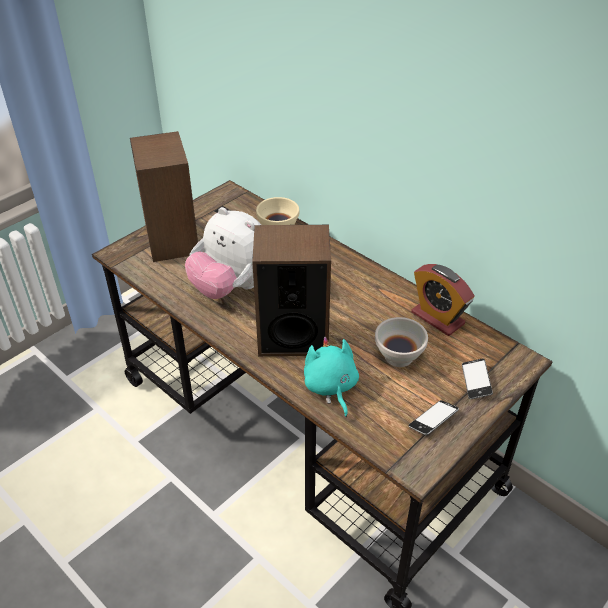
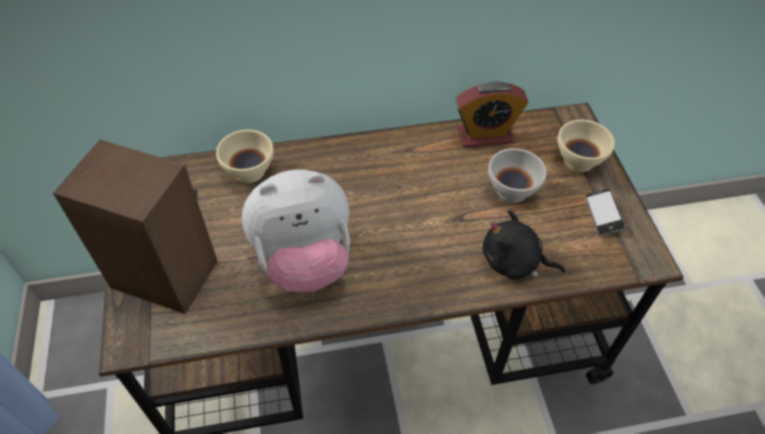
camera: 55 degrees left, 10 degrees up
(292, 336) = (422, 252): speaker -> none
(330, 387) = (514, 262): turquoise plush toy -> black plush toy
(476, 381) = (578, 160): phone -> beige bowl

